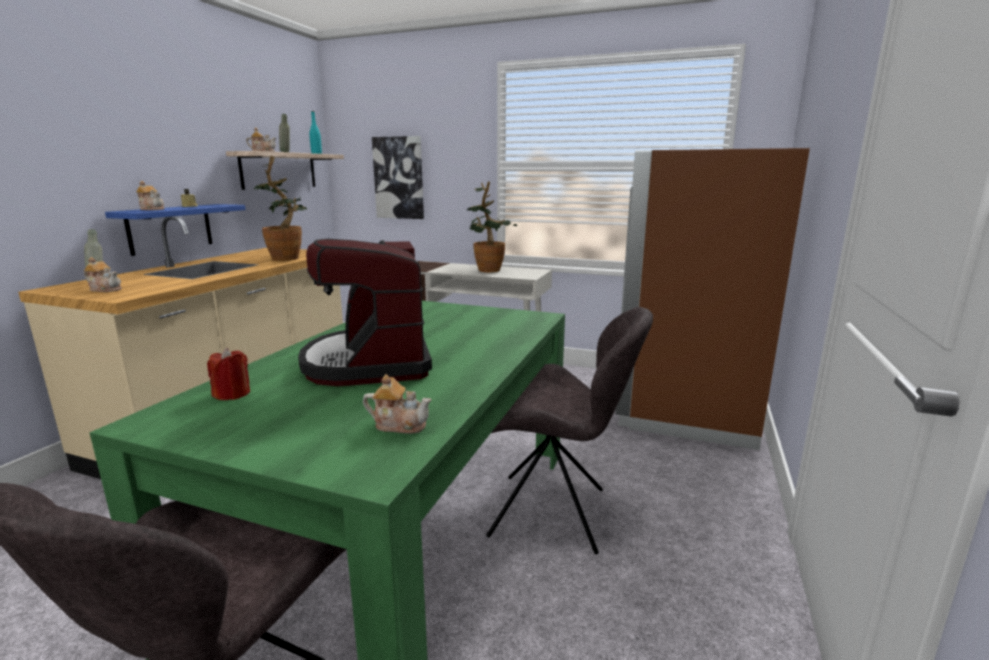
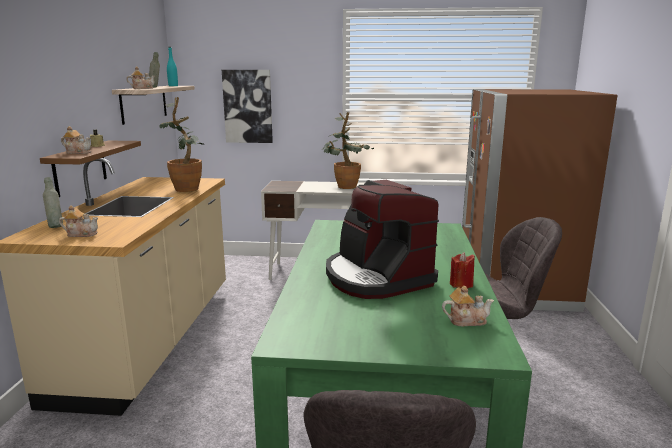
camera: 15 degrees left, 0 degrees up
(170, 228) = (80, 167): blue shelf -> brown shelf
(232, 394) = (312, 314): red candle -> red candle (461, 284)

